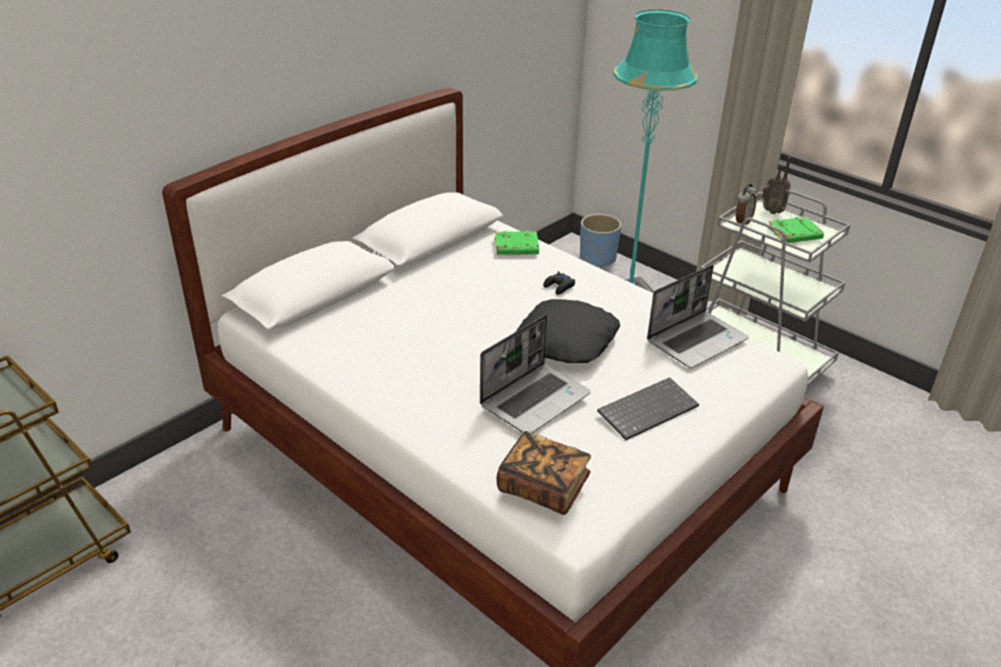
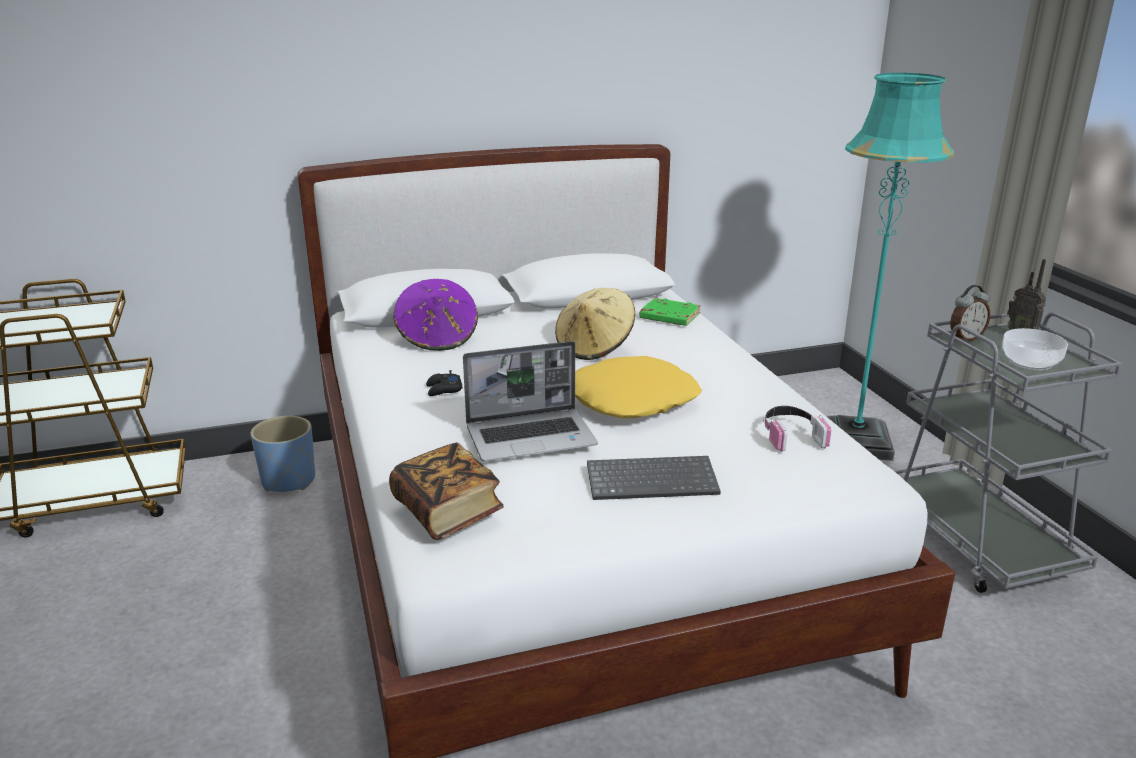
camera: 30 degrees right, 10 degrees down
(355, 321) = (437, 338): none -> purple hat
(490, 295) = (595, 347): none -> beige hat
(559, 287) = (678, 356): black game controller -> black game controller (443, 389)
(565, 340) = (631, 399): black pillow -> yellow pillow
(597, 258) = (850, 396): blue planter -> blue planter (289, 480)
(697, 340) = (791, 436): laptop -> headphones
(794, 234) = (1029, 362): green book -> bowl

